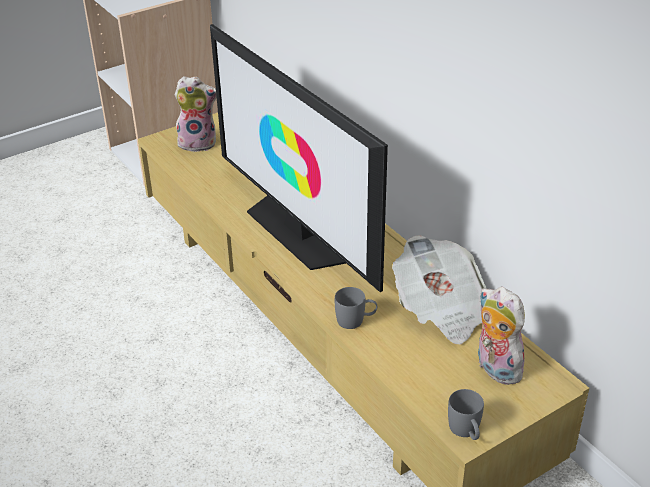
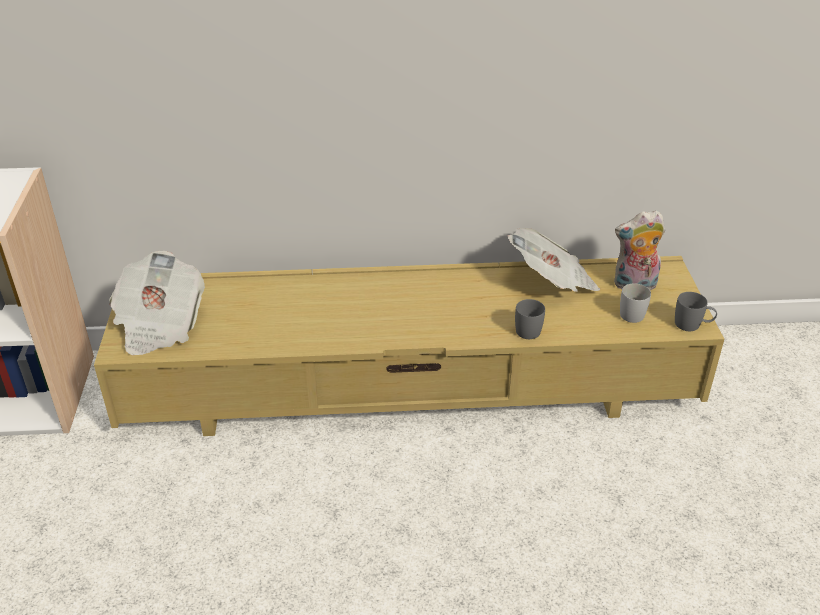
camera: 60 degrees left, 0 degrees up
(199, 143) = (159, 324): plush toy -> newspaper
(298, 231) = (379, 314): television -> none
(446, 381) = (634, 313): none -> white mug

